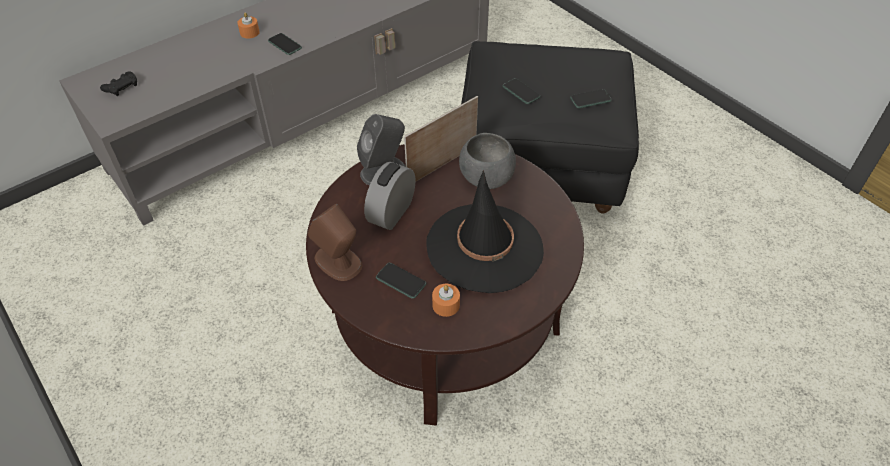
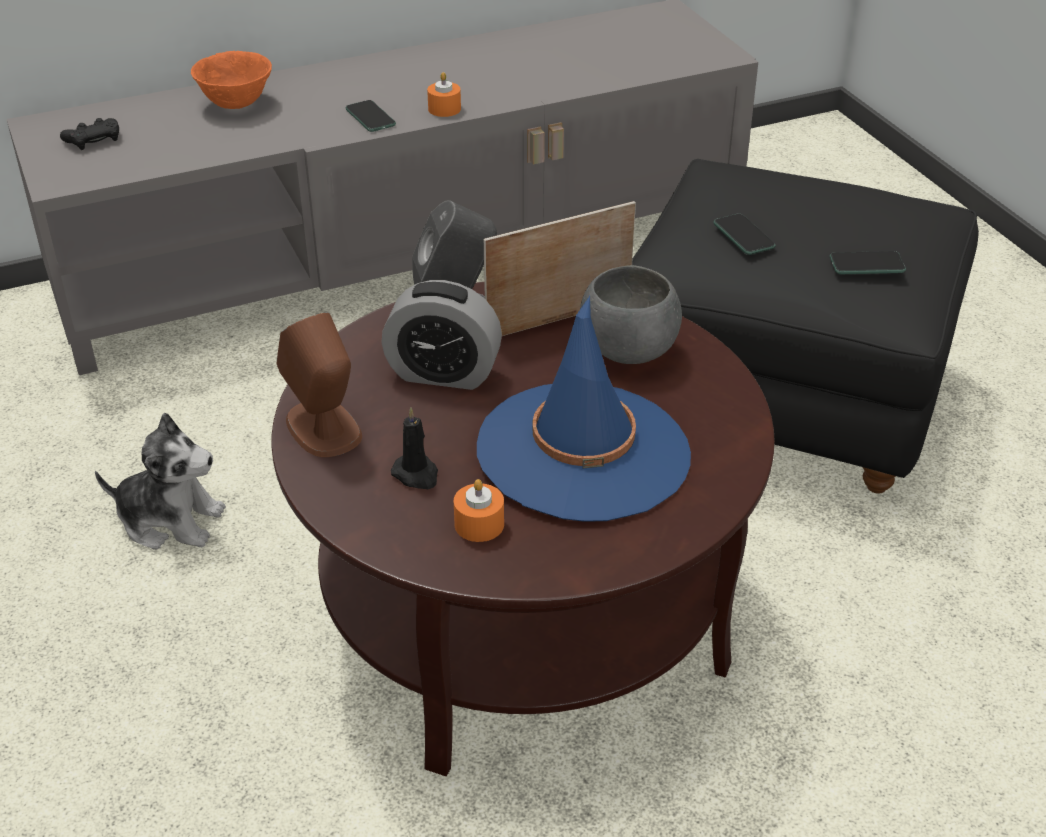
camera: 15 degrees right, 10 degrees down
(200, 47) = (237, 104): none -> orange bowl
(232, 308) = (170, 521): none -> plush toy
(249, 32) = (321, 94): orange candle -> orange candle (444, 109)
(391, 212) = (443, 373): alarm clock -> alarm clock turned 120 degrees counterclockwise
(401, 281) = (416, 475): phone -> black candle
(484, 247) = (583, 451): black hat -> blue hat

